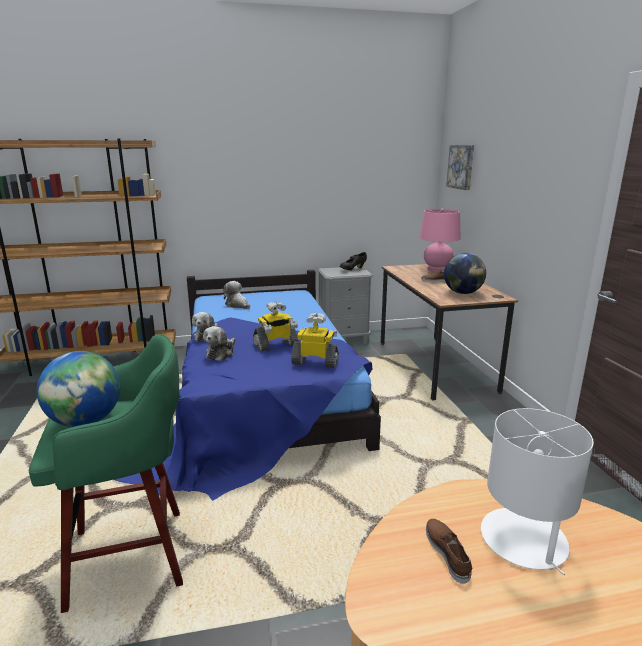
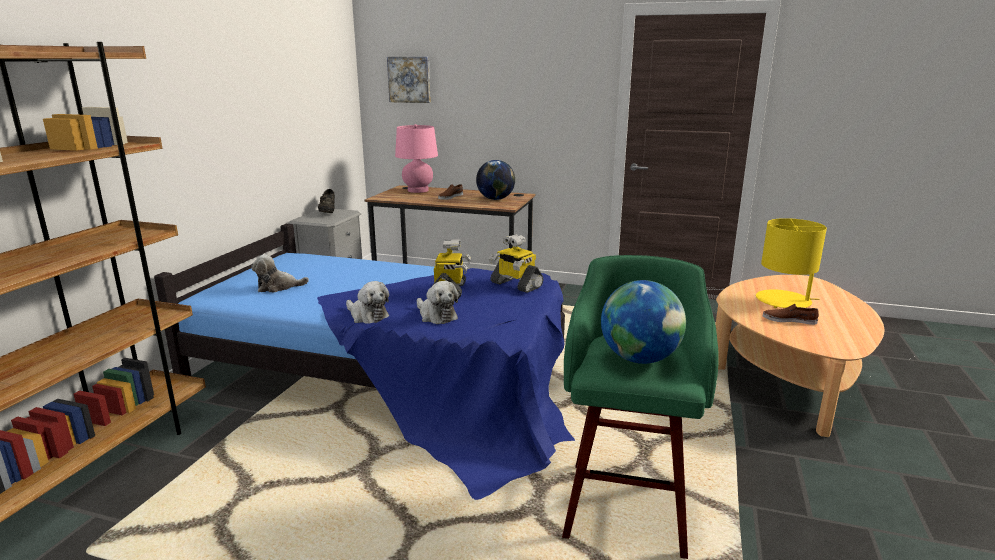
camera: 60 degrees left, 0 degrees up
(316, 362) = (515, 285): toy robot -> toy robot turned 90 degrees counterclockwise
(524, 540) = (784, 301): white table lamp -> yellow table lamp

